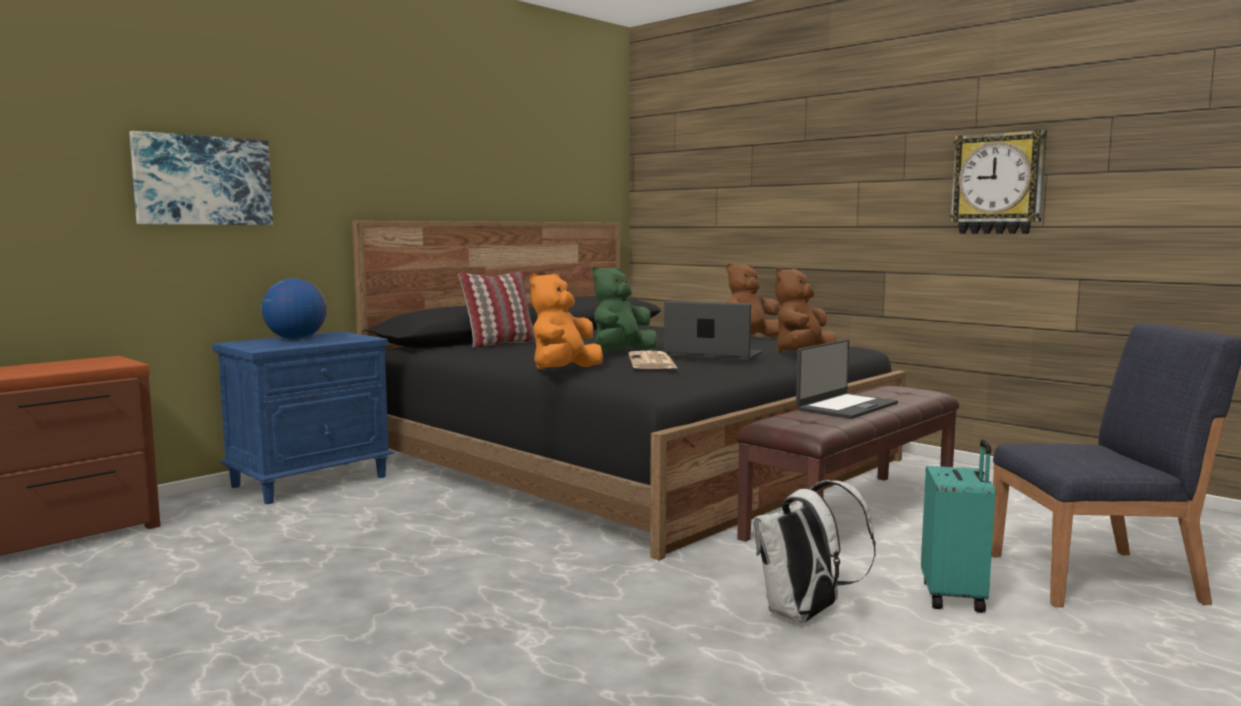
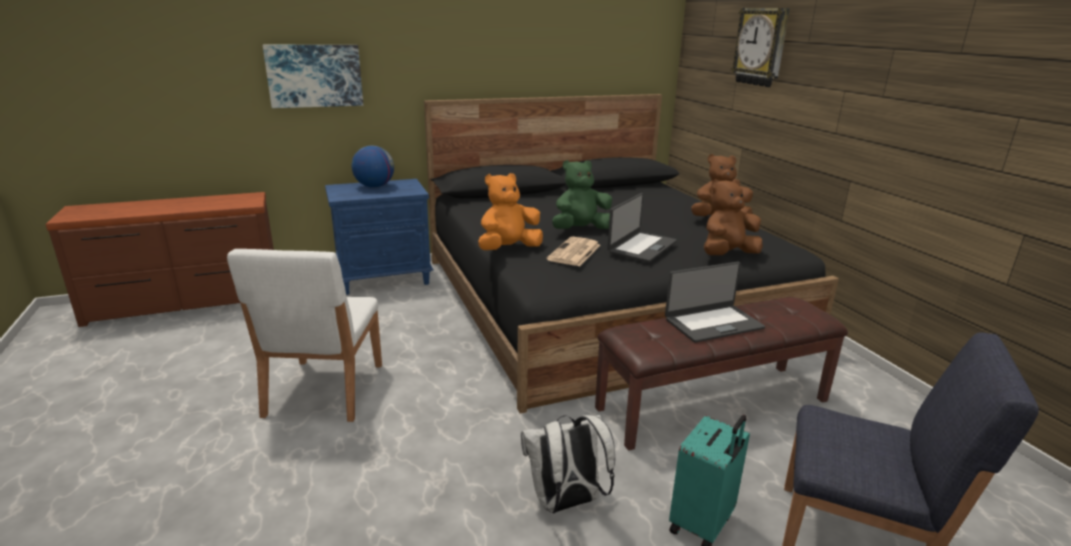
camera: 25 degrees right, 15 degrees up
(363, 593) = (323, 390): none -> white chair
(500, 344) = (519, 200): pillow -> none
(713, 355) = (641, 247): laptop -> laptop turned 75 degrees clockwise
(998, 184) = (967, 118): wall clock -> wall clock (761, 47)

